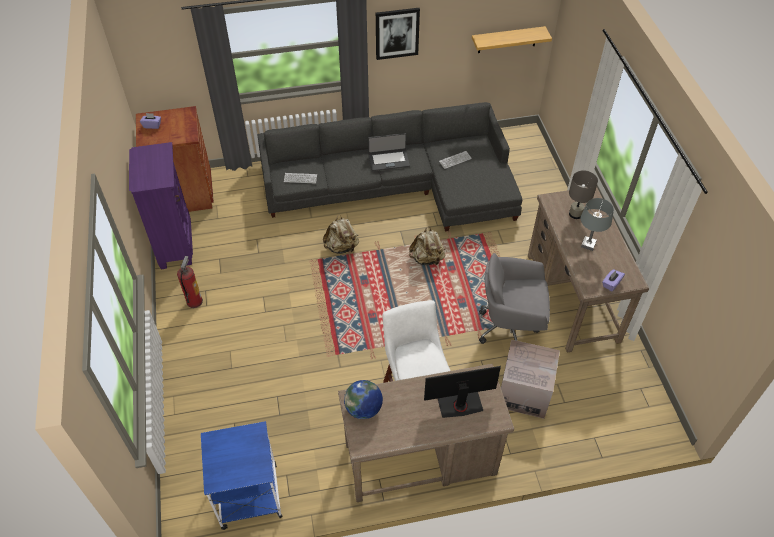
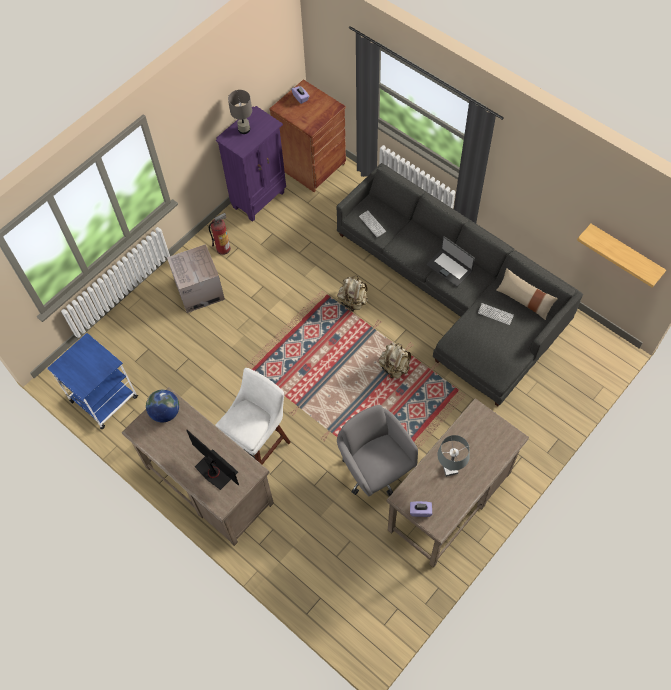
camera: 55 degrees right, 10 degrees up
(397, 33) = (522, 170): picture -> none
(458, 139) = (524, 300): none -> beige pillow
(524, 392) = (322, 521): cardboard box -> cardboard box (199, 290)
(575, 214) = (478, 439): grey table lamp -> grey table lamp (244, 129)

